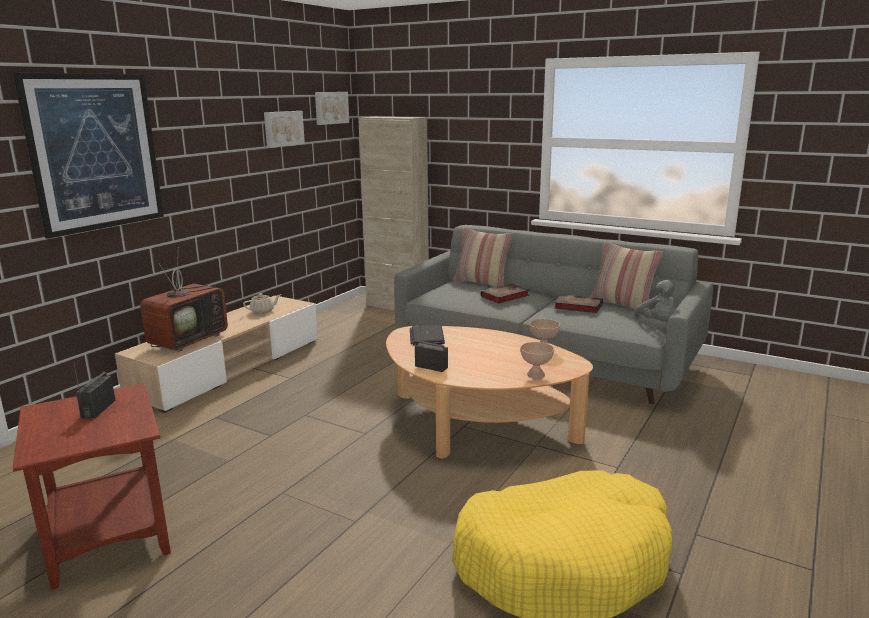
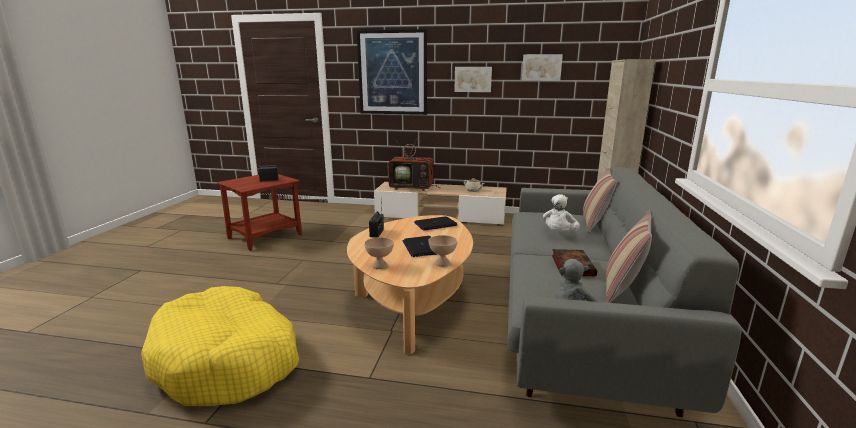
camera: 70 degrees right, 0 degrees up
(330, 107) = (604, 52): picture -> picture (473, 79)
(495, 351) = (421, 247): none -> laptop
(504, 296) = (559, 234): book -> white plush toy

